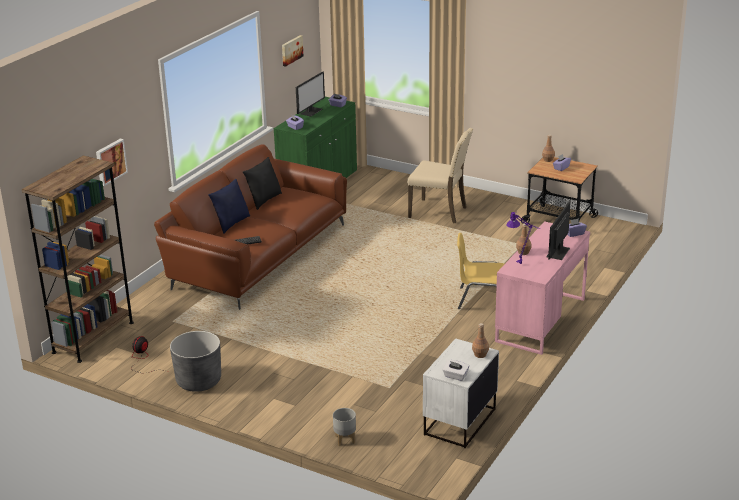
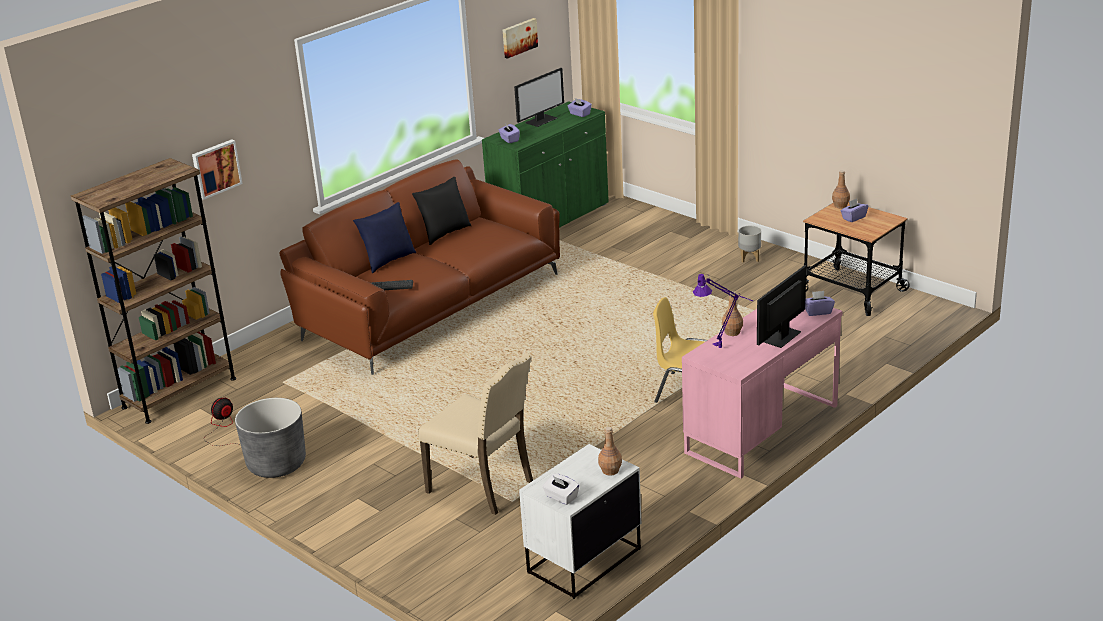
camera: 15 degrees right, 0 degrees up
(345, 439) = (421, 566): grey planter -> grey planter (750, 258)
(439, 212) = (692, 266): beige chair -> beige chair (483, 486)

